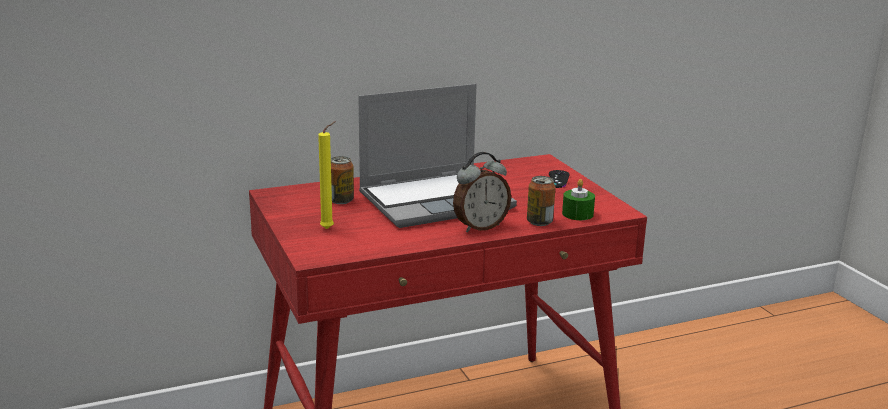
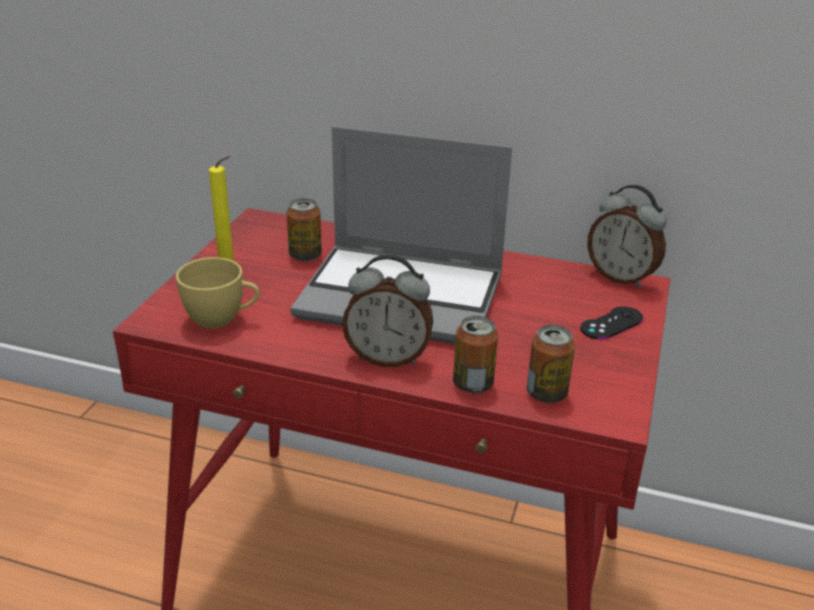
camera: 40 degrees right, 10 degrees up
(355, 243) = (222, 319): none -> yellow cup
(528, 160) = (621, 277): none -> alarm clock
(577, 214) = (546, 393): green candle -> can

